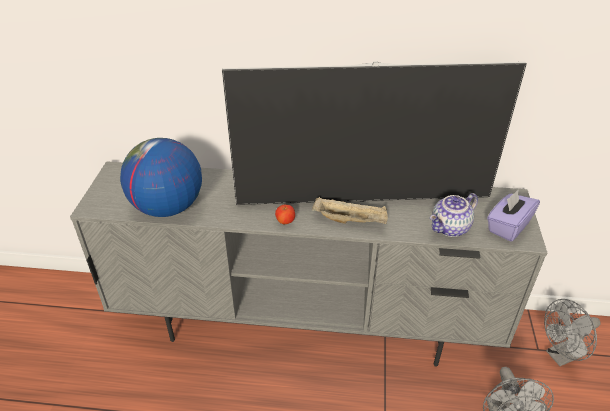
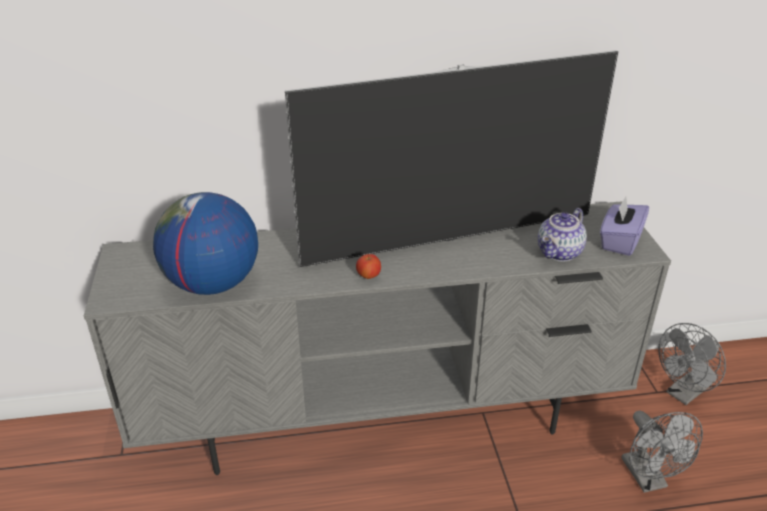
camera: 15 degrees left, 5 degrees down
(350, 220) = (445, 262): beige tray -> none

